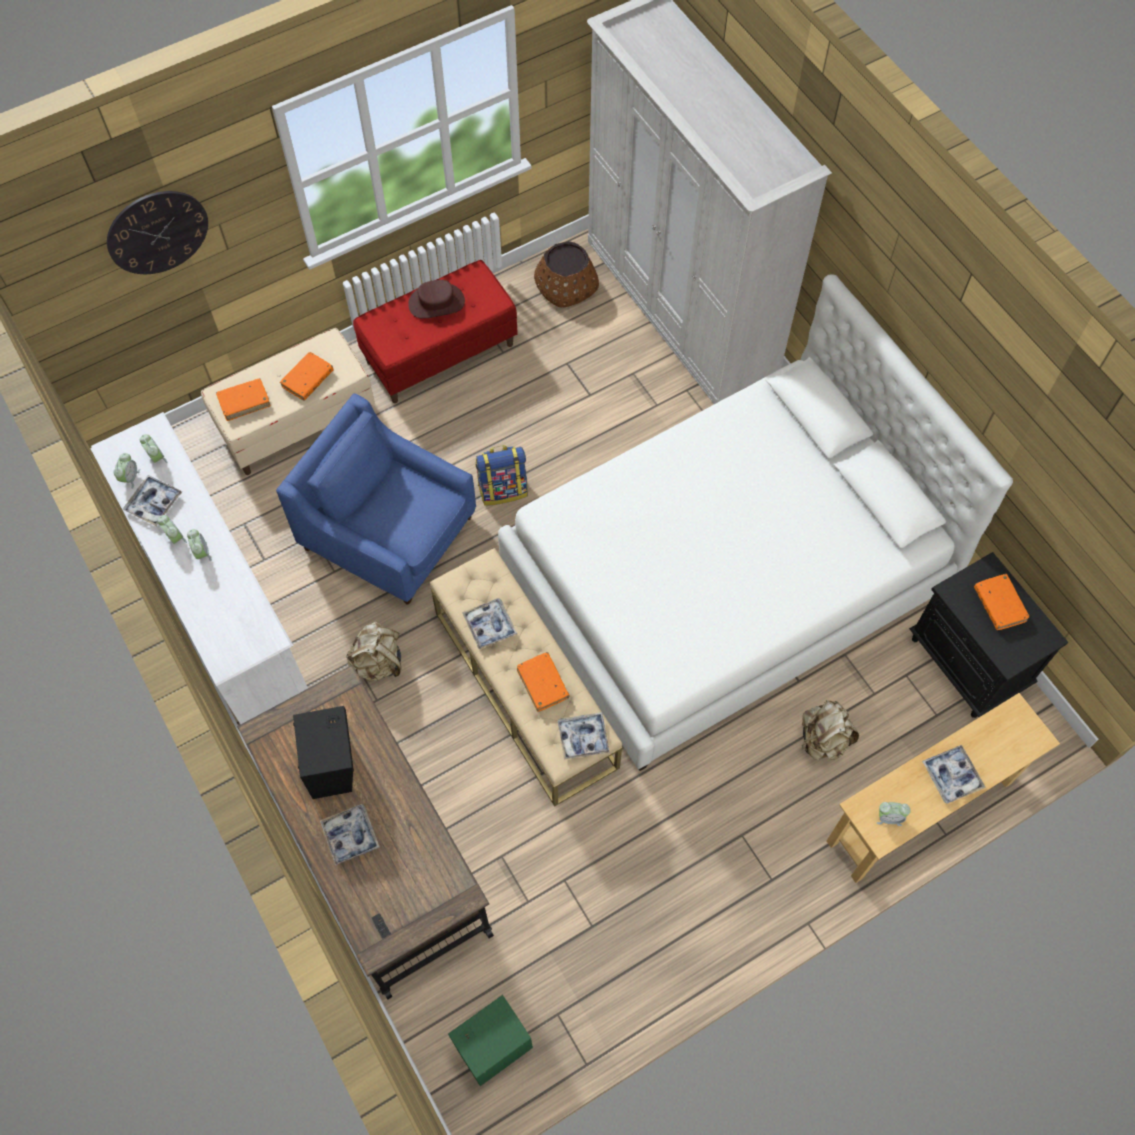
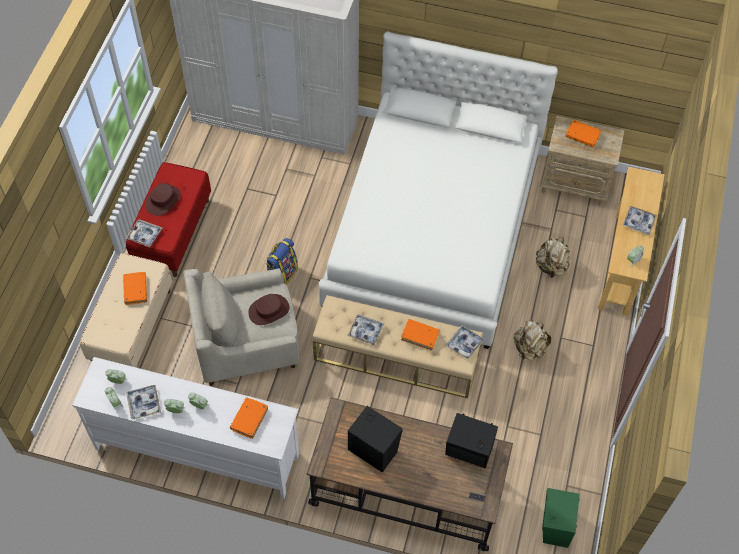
camera: 45 degrees left, 5 degrees down
(157, 232) = (33, 246): wall clock -> none
(244, 402) = (112, 328): orange book -> orange book (249, 419)
(350, 836) = (418, 472): tray -> tray (144, 235)
(378, 662) = (310, 407): beige backpack -> beige backpack (529, 348)
(391, 533) = (247, 341): blue armchair -> beige armchair
(414, 514) = (269, 310): none -> brown hat
(428, 867) = (469, 452): none -> black speaker
(566, 285) = (204, 150): brown planter -> none
(968, 663) = (575, 183): black nightstand -> beige nightstand

